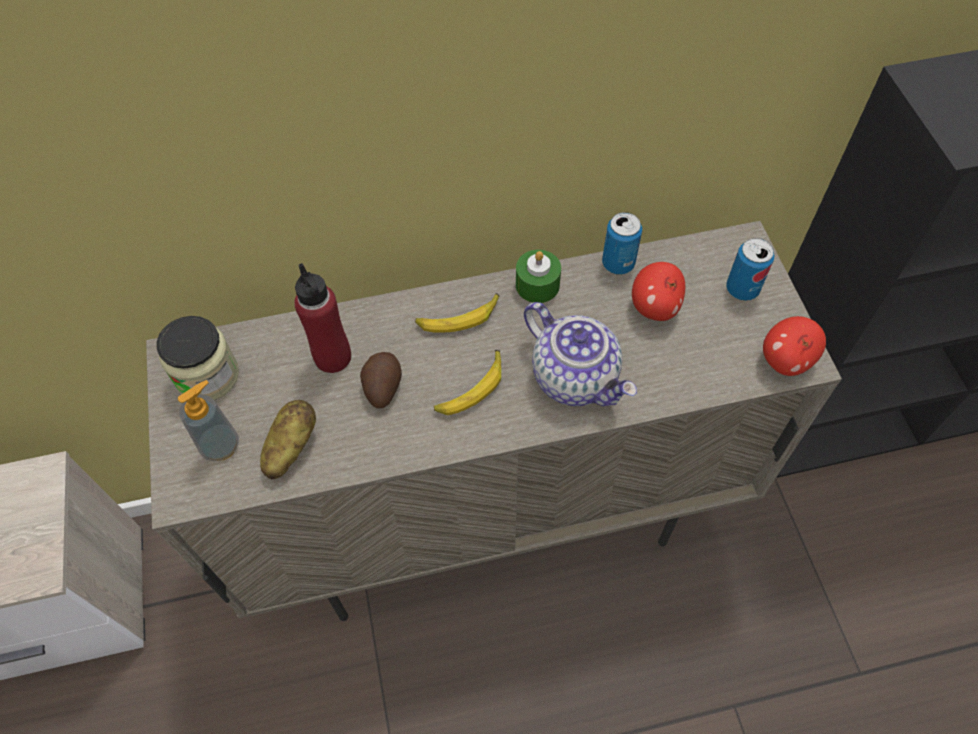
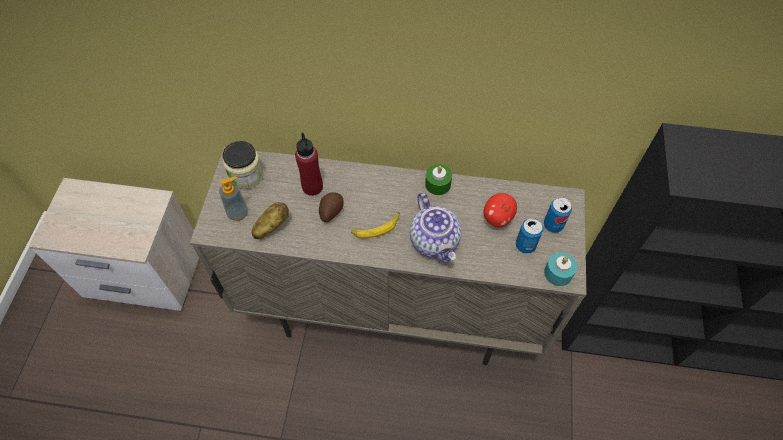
camera: 20 degrees right, 0 degrees up
(458, 318) = (387, 188): banana -> none
(618, 263) = (488, 187): can -> can (525, 245)
(785, 360) = (558, 273): apple -> turquoise candle

